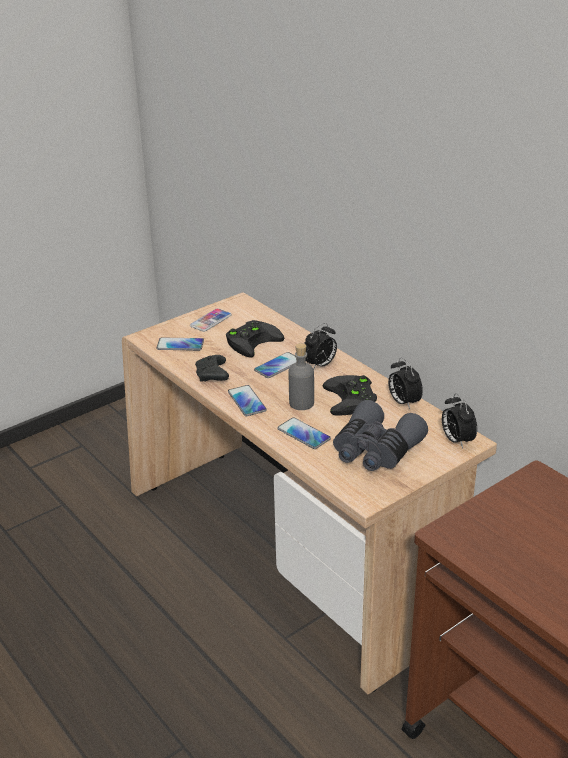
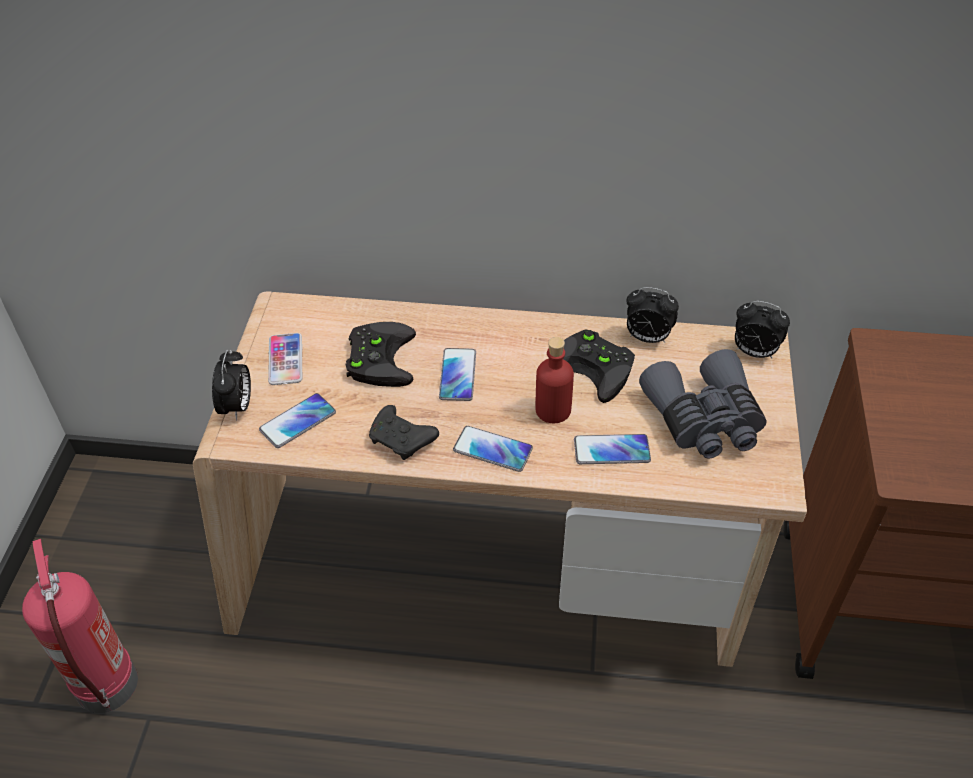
camera: 45 degrees left, 15 degrees up
(62, 481) = (108, 686): none -> fire extinguisher
(301, 403) = (553, 410): grey bottle -> red bottle
(320, 365) = (501, 344): alarm clock -> alarm clock (237, 407)

